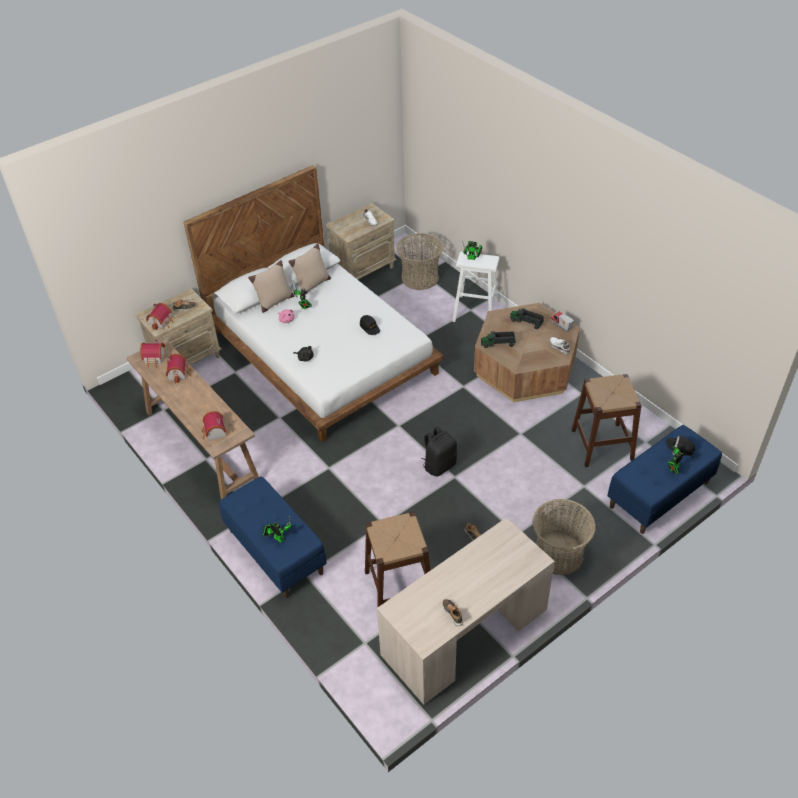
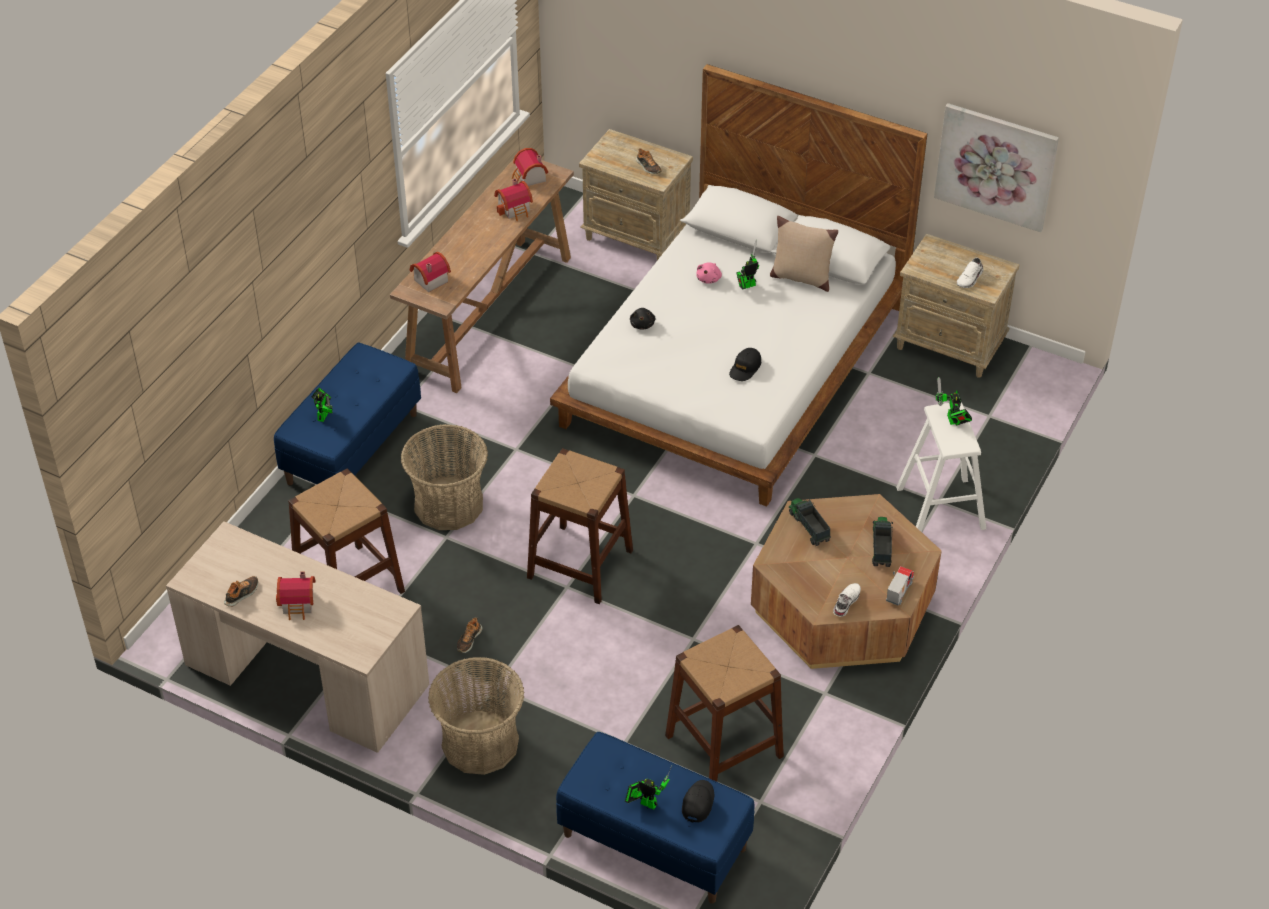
camera: 65 degrees right, 0 degrees up
(162, 322) = (608, 158): toy house -> toy house (299, 604)
(274, 302) = (739, 253): beige pillow -> none
(347, 157) = (995, 166): none -> picture
(420, 278) = (975, 417): basket -> basket (448, 504)
(439, 465) = (580, 563): black backpack -> brown stool

